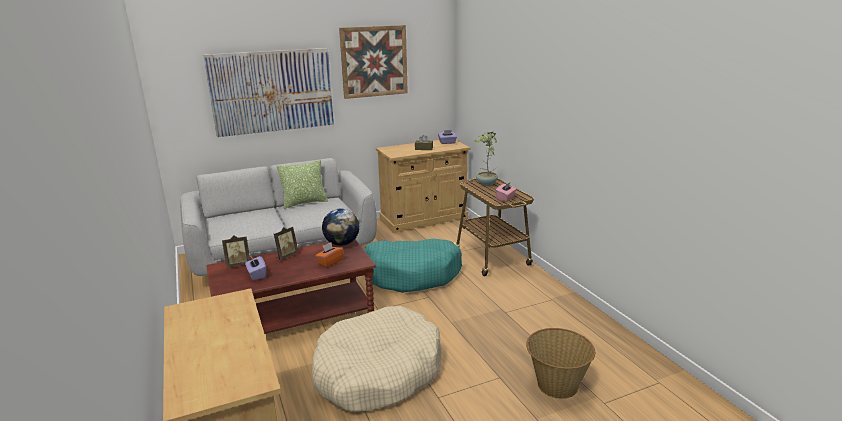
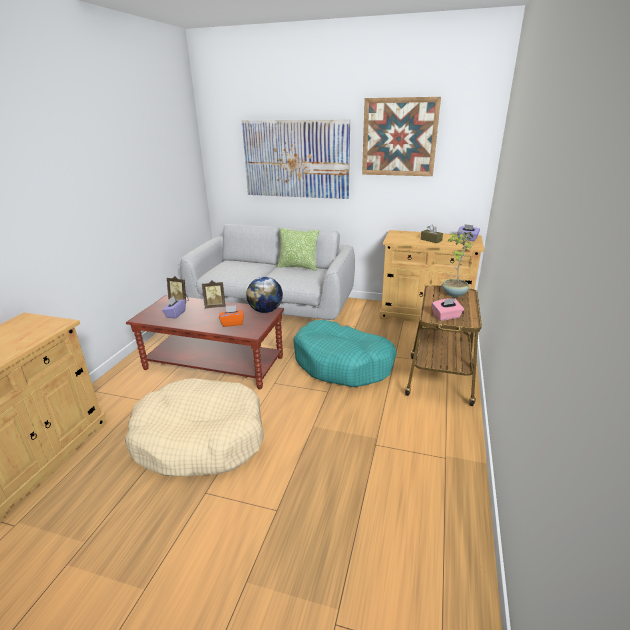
camera: 40 degrees right, 5 degrees up
(556, 385) = (315, 560): basket -> none

